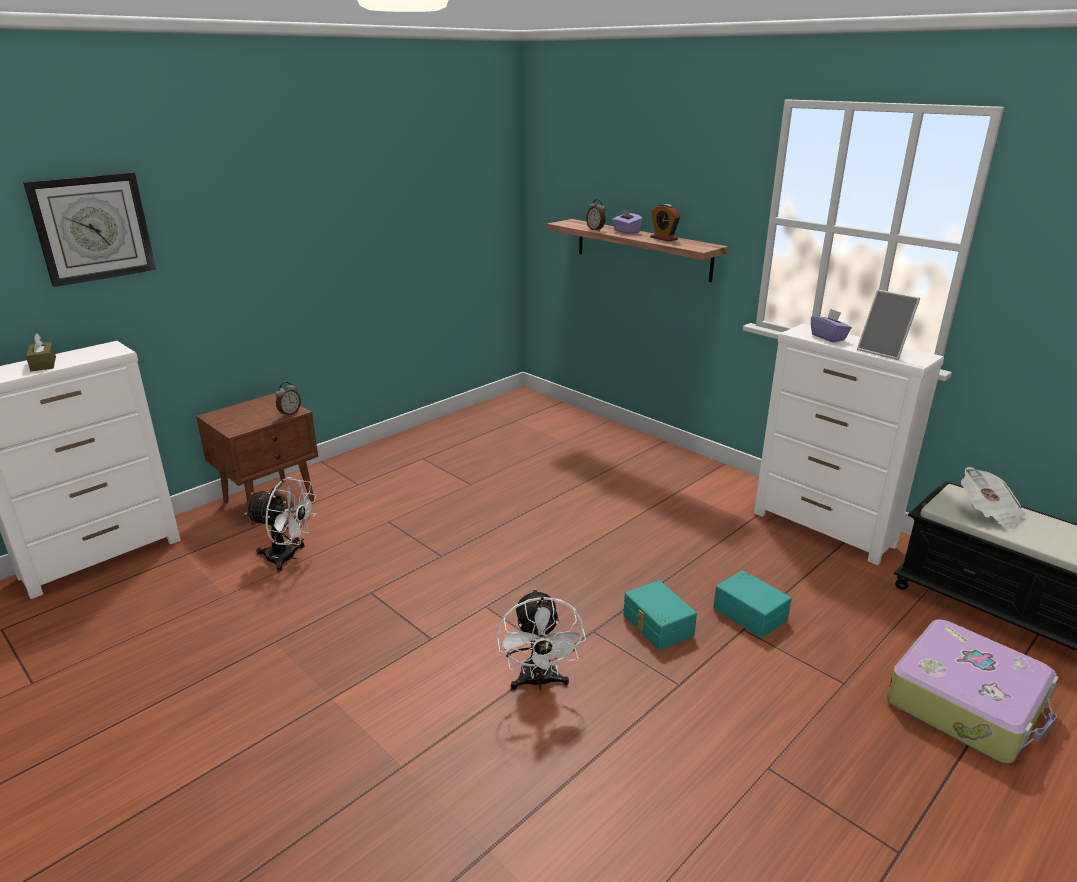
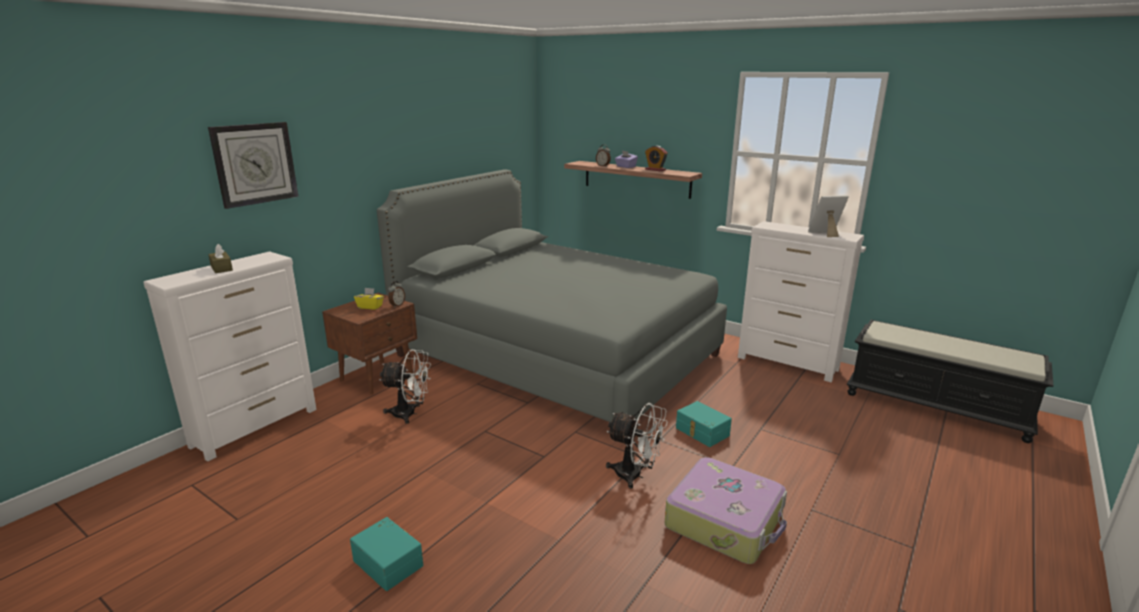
camera: 10 degrees left, 5 degrees down
(256, 413) = (370, 307): none -> yellow tissue box
(507, 489) = (557, 355): none -> grey bed
(539, 682) = (635, 475): white fan -> white fan turned 45 degrees counterclockwise
(751, 613) = (761, 418): turquoise storage box -> turquoise storage box (389, 562)
(828, 337) = (785, 228): purple tissue box -> none
(883, 352) = (825, 234): picture frame -> picture frame turned 135 degrees clockwise
(967, 703) = (919, 457): suitcase -> suitcase (725, 521)
(988, 514) = (906, 336): newspaper -> none

